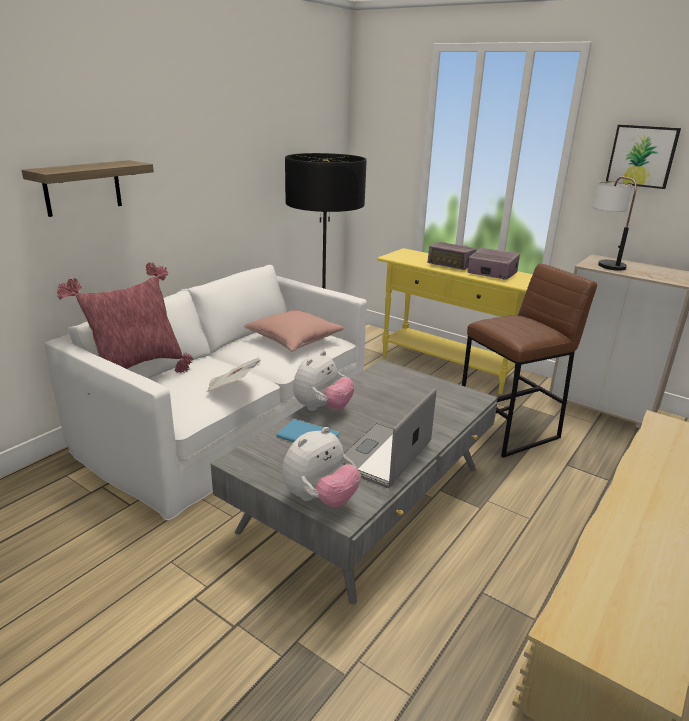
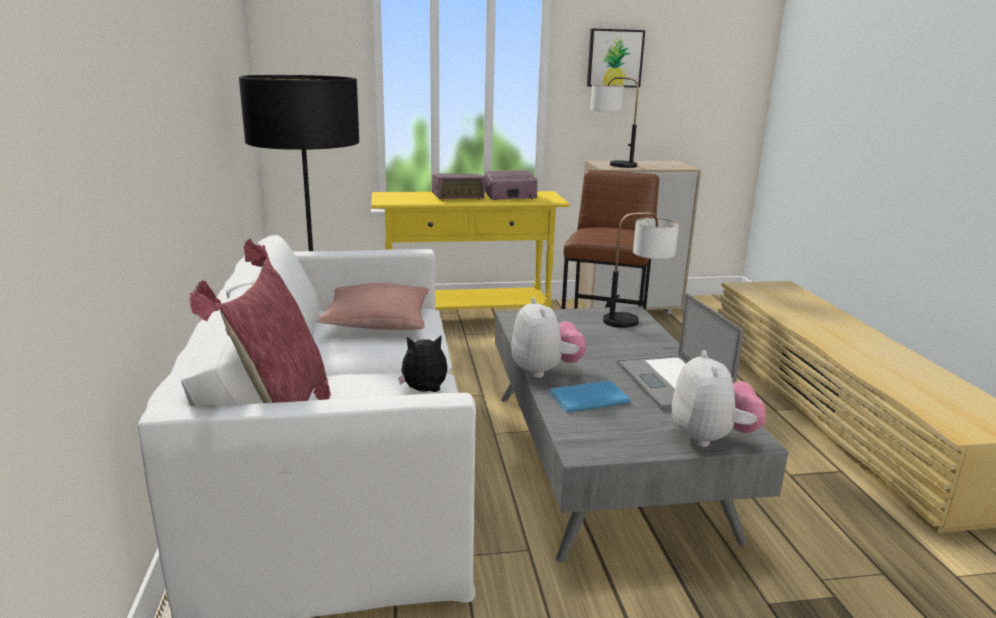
camera: 45 degrees left, 5 degrees down
(82, 188) = (117, 124): shelf -> none
(233, 388) = (425, 391): newspaper -> plush toy
(466, 404) = (636, 319): none -> table lamp

